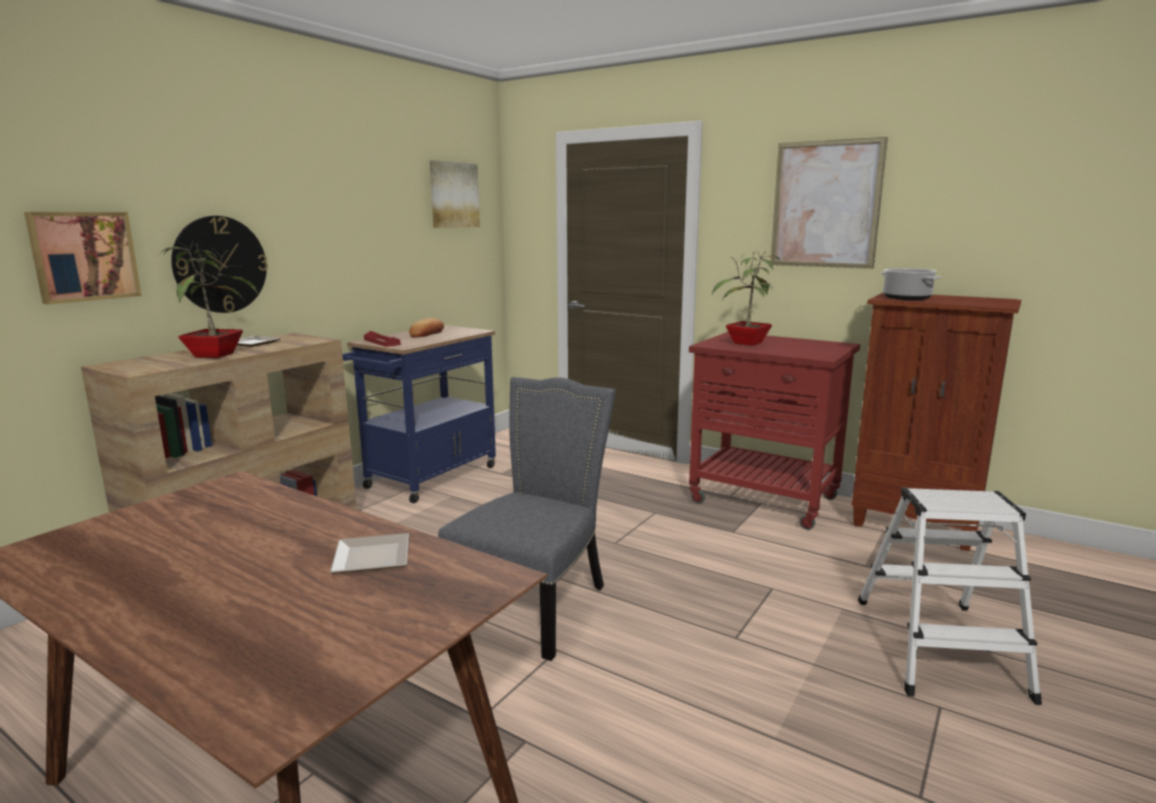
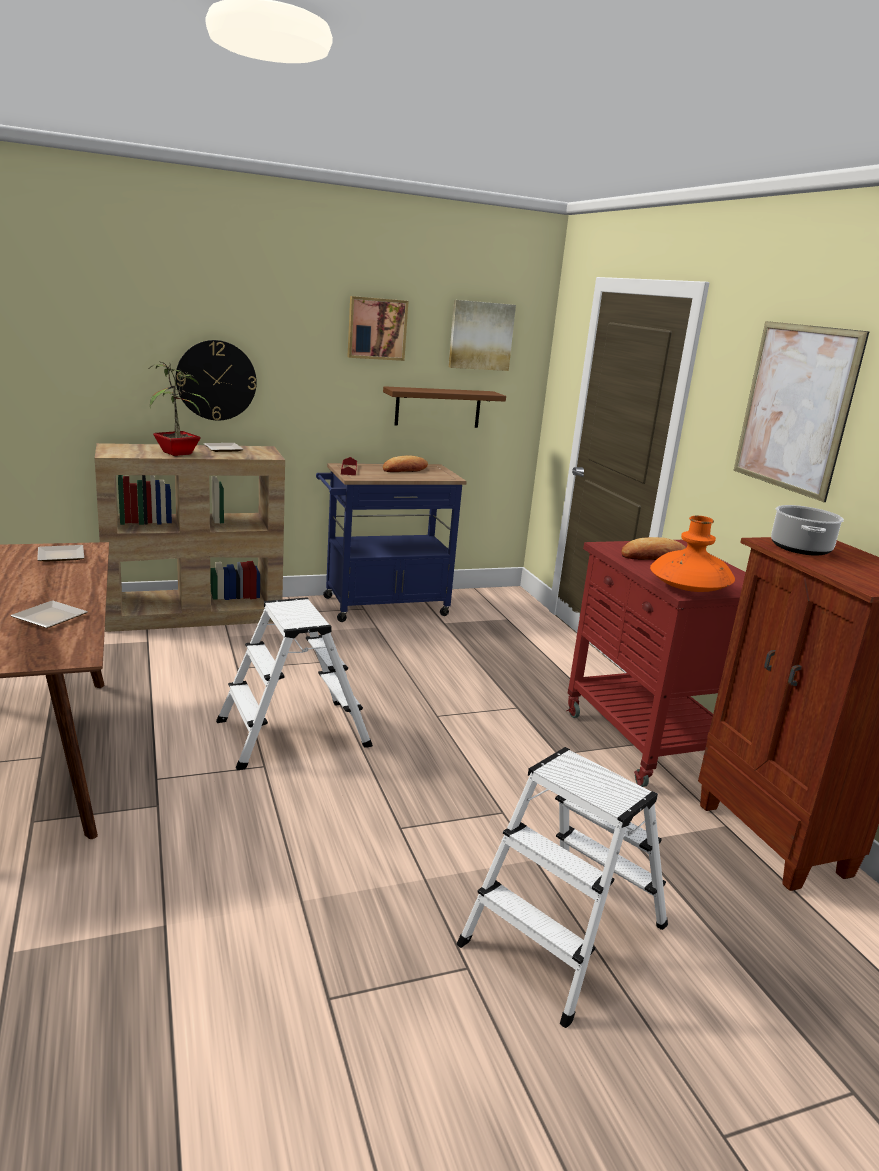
camera: 35 degrees right, 5 degrees up
(84, 256) = (110, 363): picture -> picture (376, 328)
(219, 499) = (62, 555): none -> plate
(430, 269) = (438, 407): none -> brown shelf
(533, 610) = (293, 733): grey chair -> white step ladder
(746, 343) = (652, 556): potted plant -> bread
(816, 353) = (688, 587): none -> orange vase

